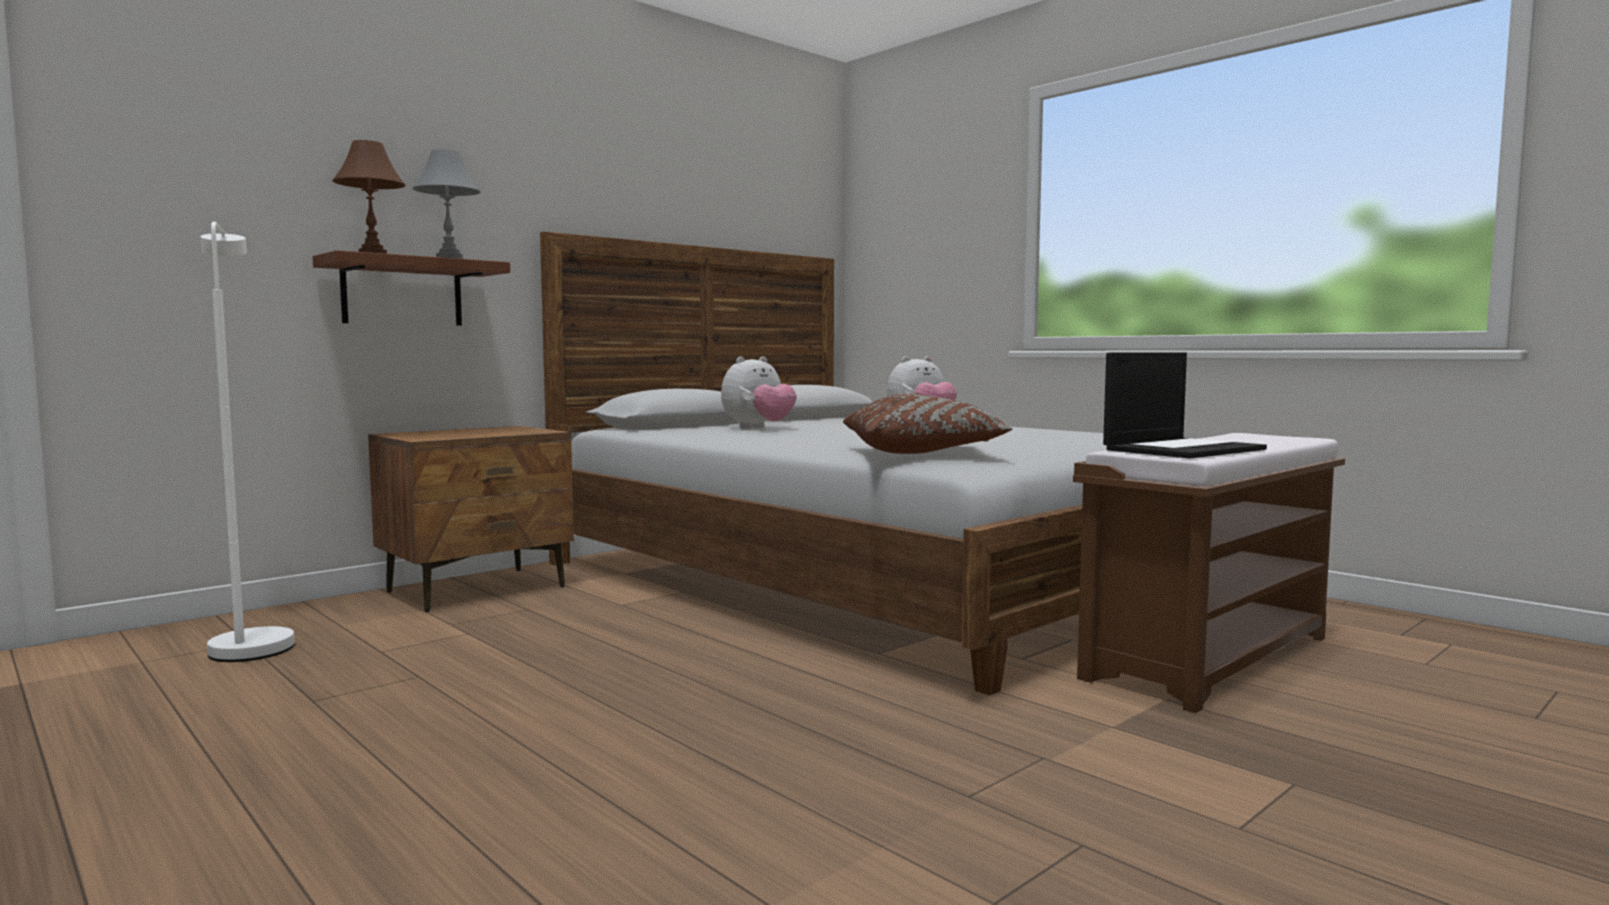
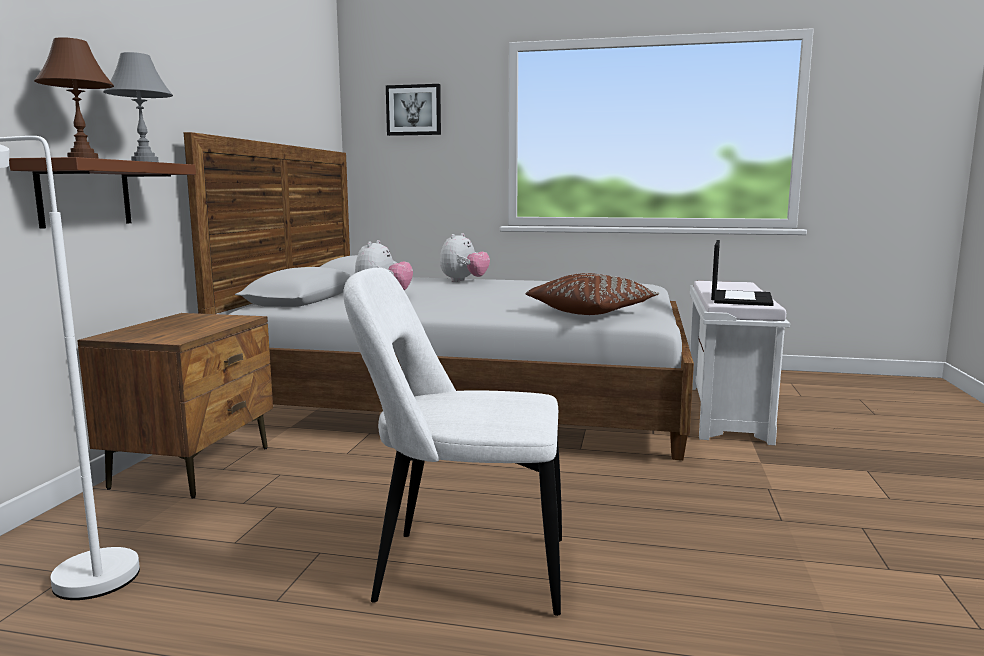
camera: 35 degrees left, 5 degrees up
(490, 725) = (462, 570): none -> white chair
(918, 197) = (414, 110): none -> picture
(1209, 656) = (724, 412): brown bench -> white bench

